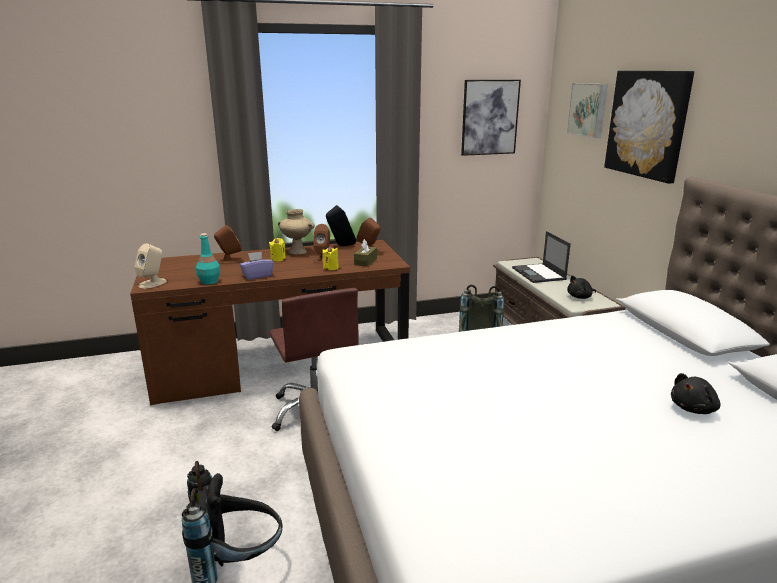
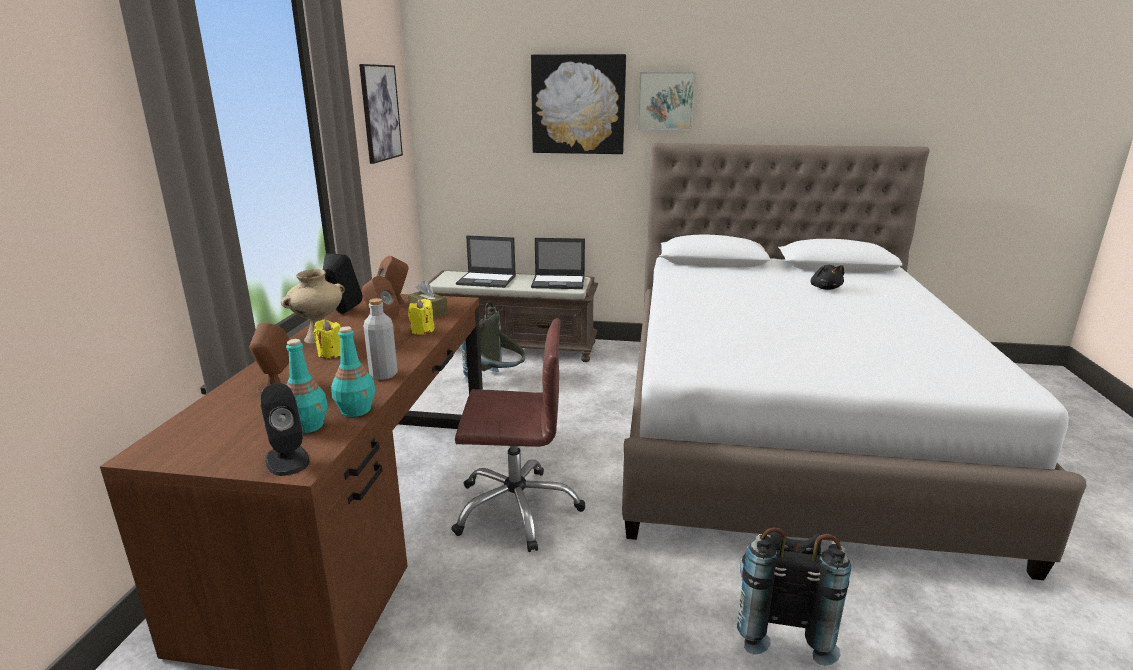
camera: 65 degrees left, 0 degrees up
(153, 283) = (287, 460): beige speaker -> black speaker
(188, 277) = (308, 425): none -> turquoise bottle
(257, 275) = (383, 374): purple tissue box -> grey bottle
(580, 297) = (559, 282): black plush toy -> laptop
(588, 109) = (487, 97): picture -> picture (666, 101)

